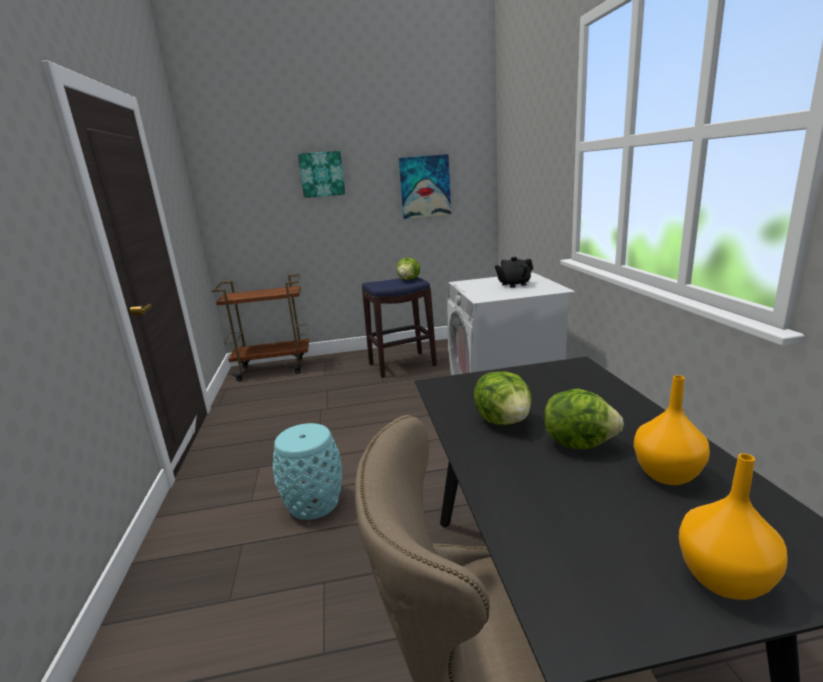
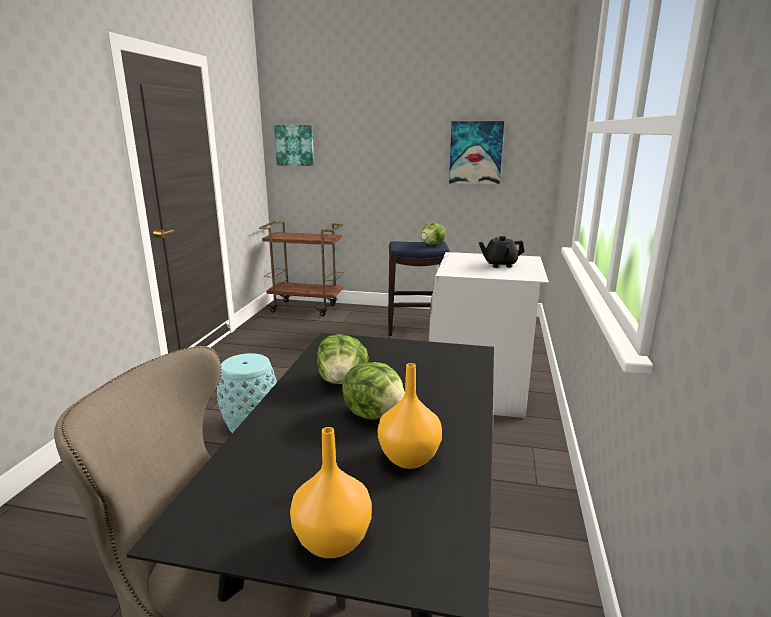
camera: 20 degrees right, 0 degrees up
(322, 174) = (375, 131): picture -> picture (295, 145)

